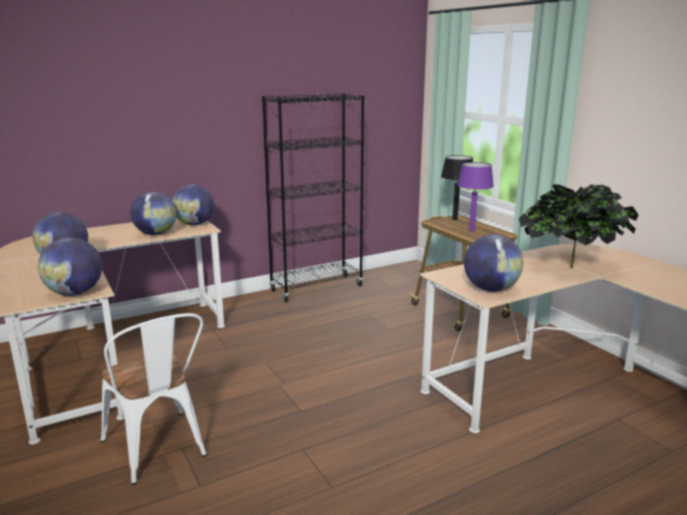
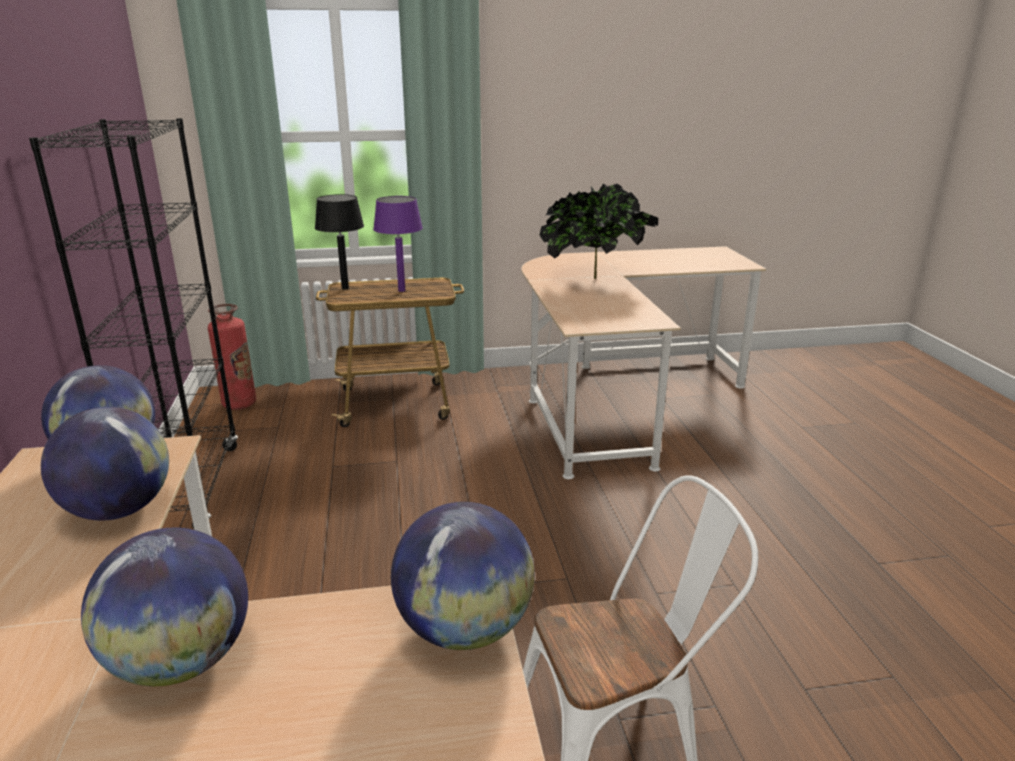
camera: 70 degrees left, 5 degrees up
(408, 273) = (239, 404): none -> fire extinguisher
(490, 289) = (635, 316): globe -> none

